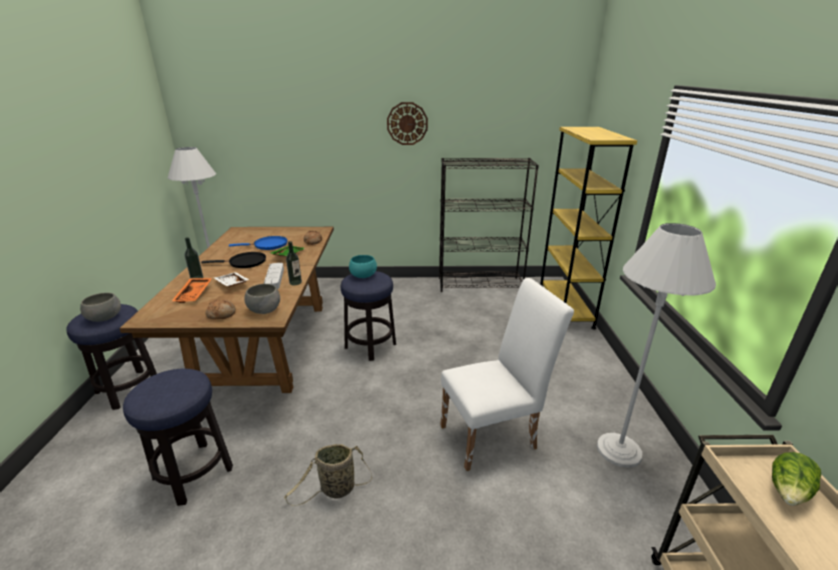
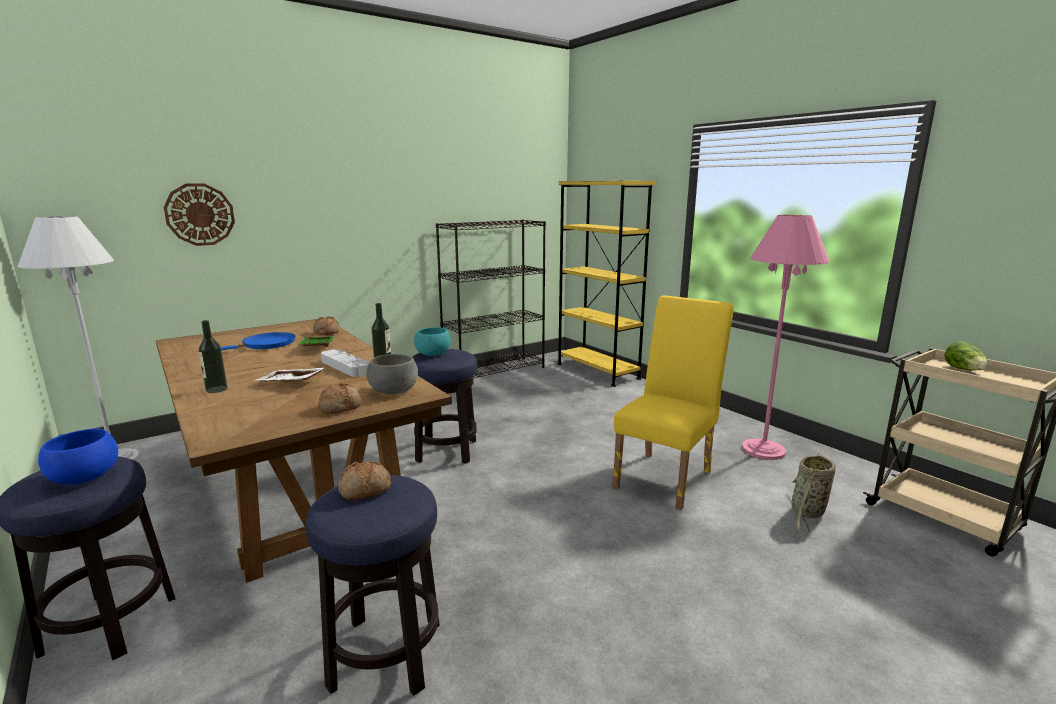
camera: 35 degrees left, 10 degrees down
(104, 317) = (84, 477): grey bowl -> blue bowl
(172, 380) = (365, 490): none -> bread
(194, 294) = (251, 402): orange tray -> none
(245, 262) = (265, 363): black frying pan -> none
(335, 490) = (587, 580): basket -> basket (807, 513)
(407, 123) = (392, 182): wall clock -> wall clock (200, 214)
(494, 435) = (667, 476): white chair -> yellow chair
(619, 450) = (763, 450): white floor lamp -> pink floor lamp

